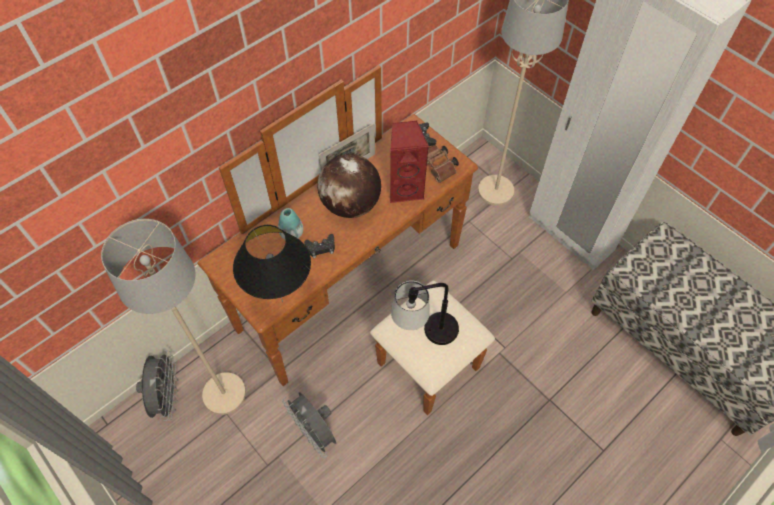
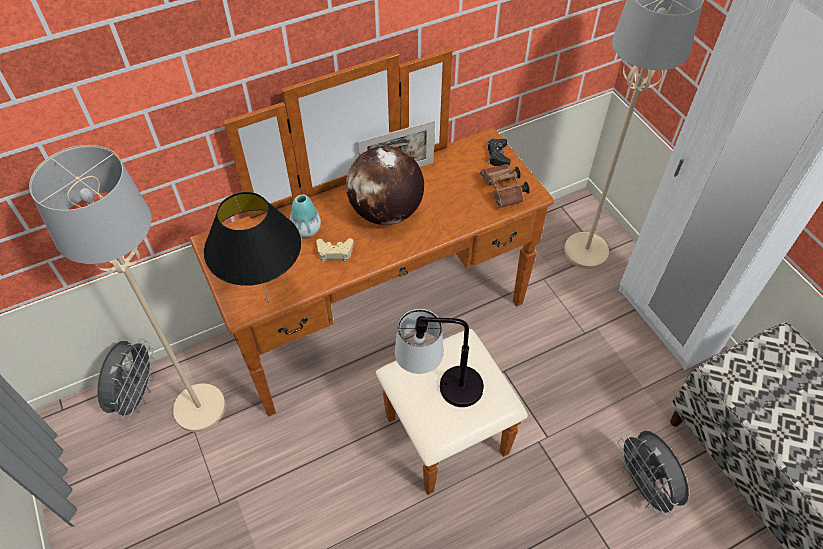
camera: 15 degrees right, 5 degrees down
(315, 432) = (287, 480): grey fan -> grey fan (644, 487)
(321, 248) = (335, 252): black game controller -> beige game controller
(405, 189) = (457, 208): red speaker -> none

